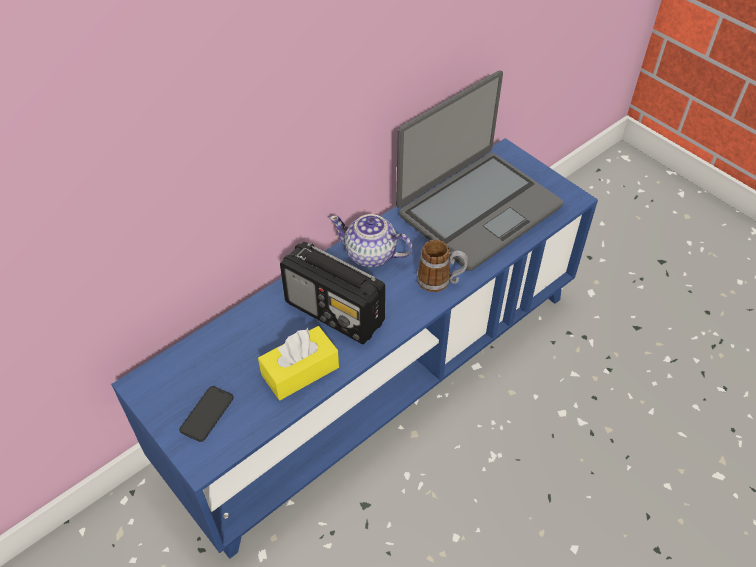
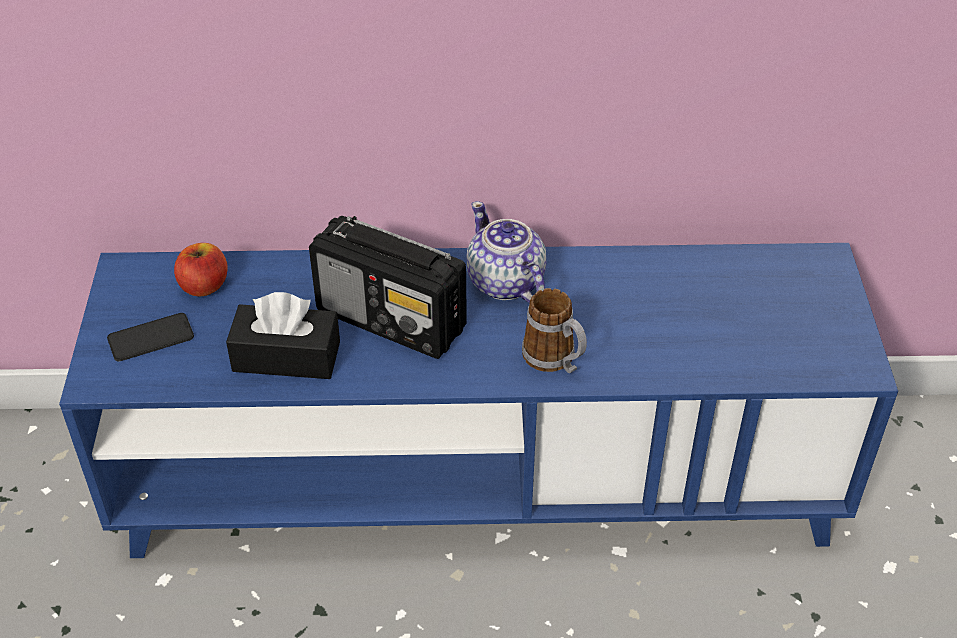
camera: 40 degrees right, 5 degrees down
(203, 362) = (204, 286): none -> apple
(300, 371) = (286, 356): yellow tissue box -> black tissue box
(335, 313) = (392, 320): radio -> radio turned 45 degrees counterclockwise
(477, 209) = (703, 307): laptop -> none

